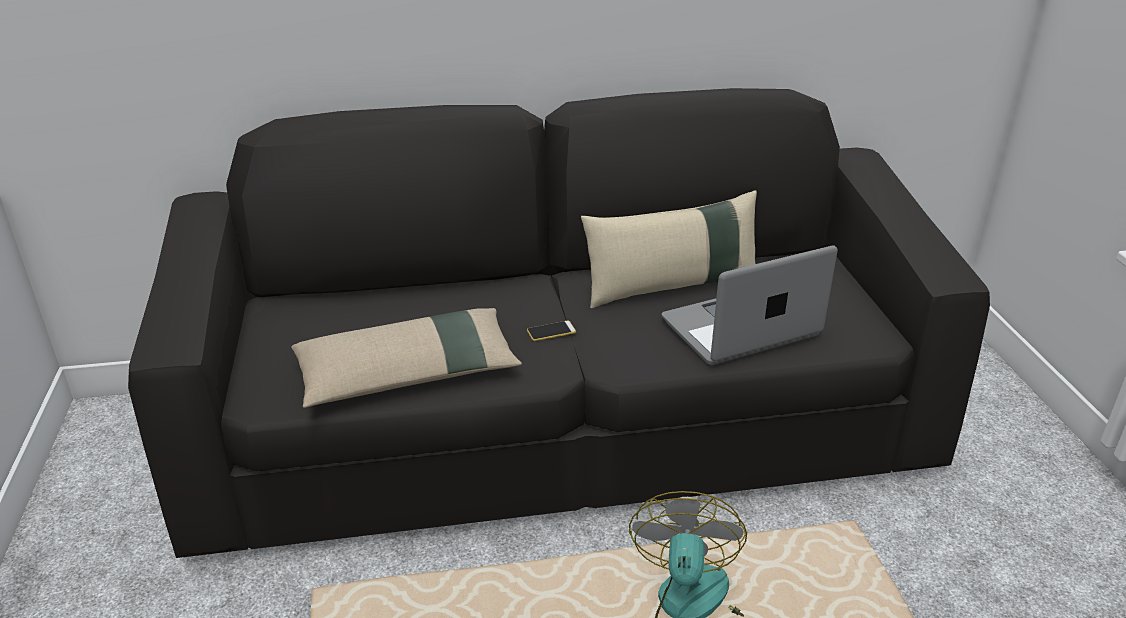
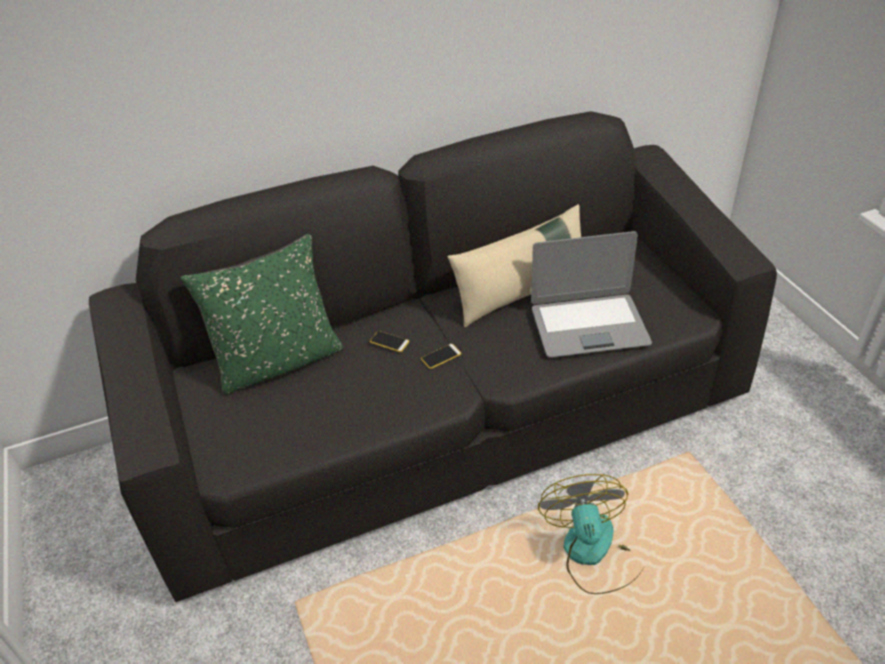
camera: 10 degrees left, 10 degrees up
(366, 309) = (279, 361): none -> green pillow
(408, 374) = (339, 420): beige pillow -> none
(497, 308) = (389, 342): none -> phone
(741, 329) = (588, 325): laptop -> laptop turned 150 degrees counterclockwise

